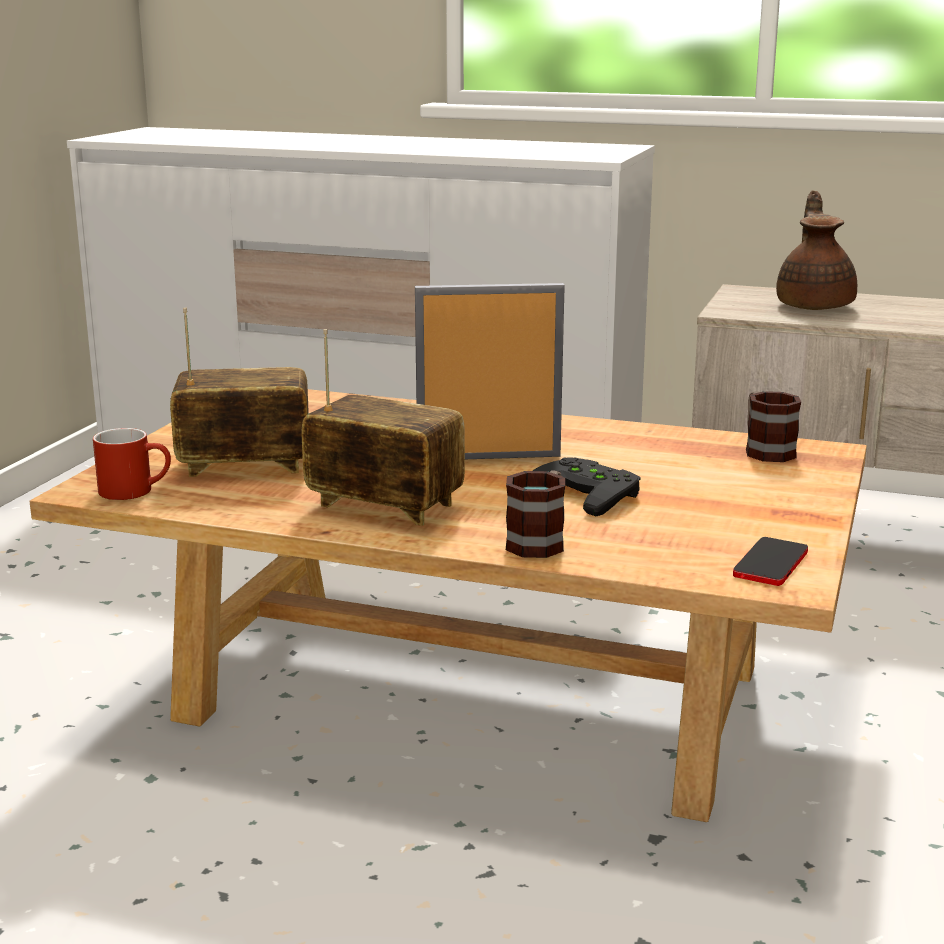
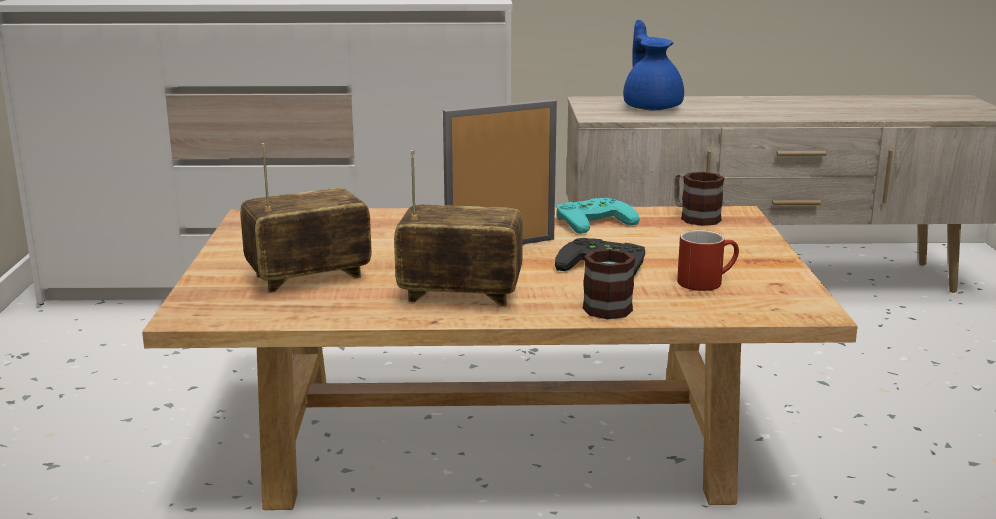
camera: 20 degrees left, 0 degrees up
(136, 490) = (234, 310): red mug -> red mug (706, 281)
(631, 439) = (592, 220): none -> turquoise game controller
(770, 563) = (784, 298): phone -> none
(815, 305) = (652, 107): brown teapot -> blue teapot

